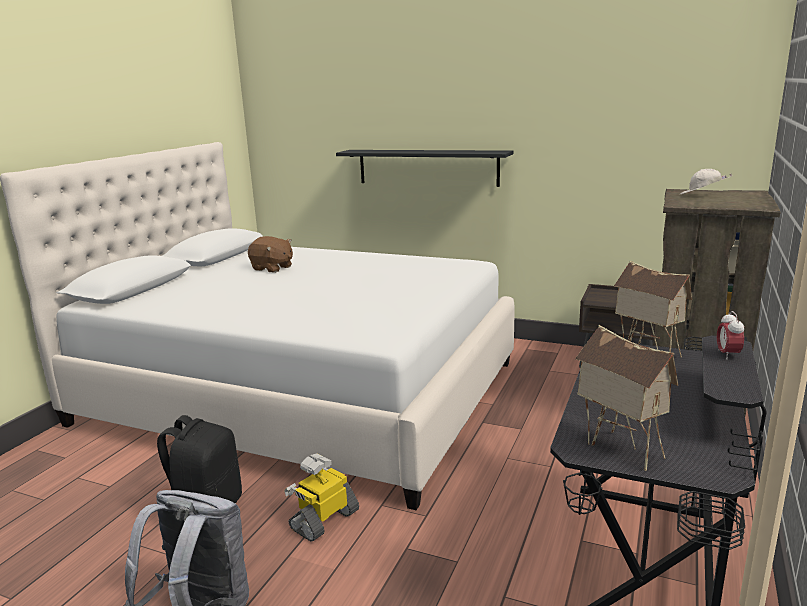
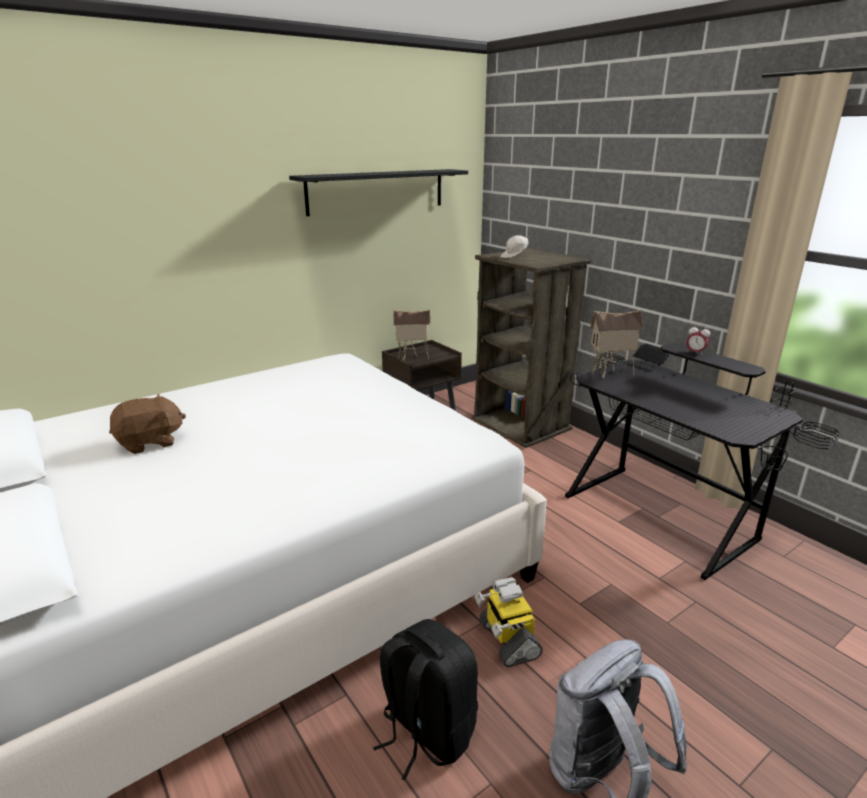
camera: 60 degrees left, 5 degrees up
(427, 167) = (204, 267): black shelf -> black shelf (377, 191)
(618, 449) = (743, 426): toy house -> toy house (412, 358)

